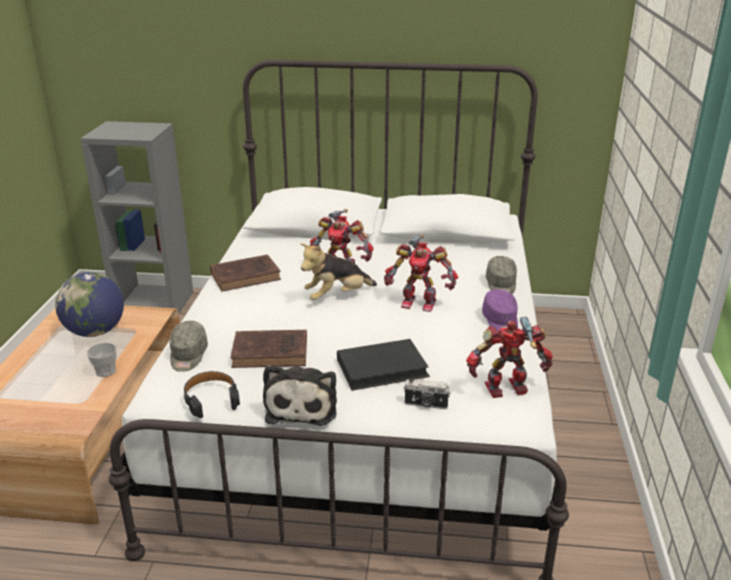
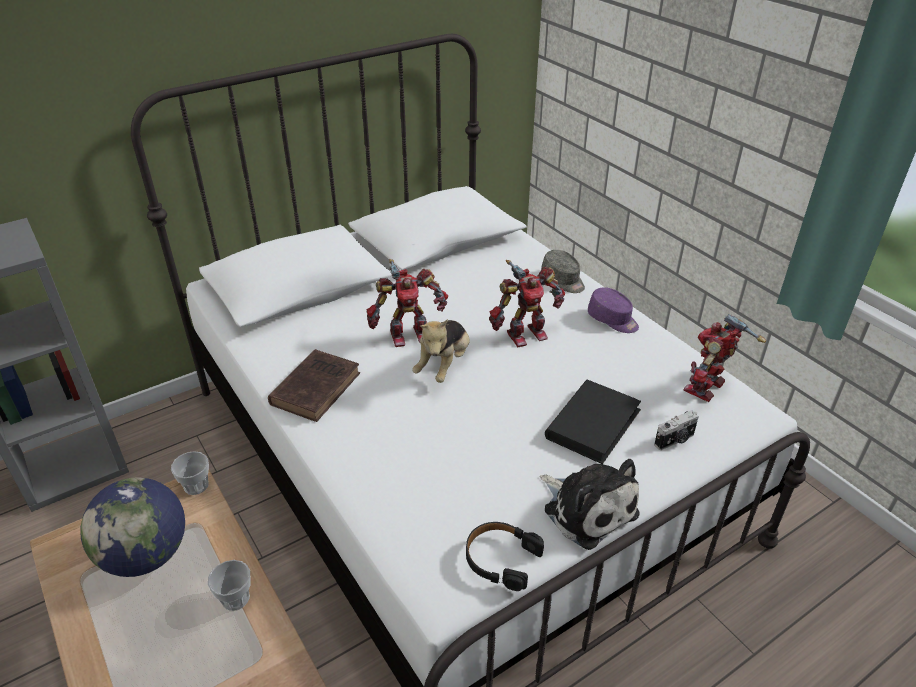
camera: 40 degrees left, 10 degrees up
(157, 313) = (196, 485): none -> cup
(188, 356) = (398, 523): grey cap -> none
(272, 353) = (477, 466): brown book -> none

